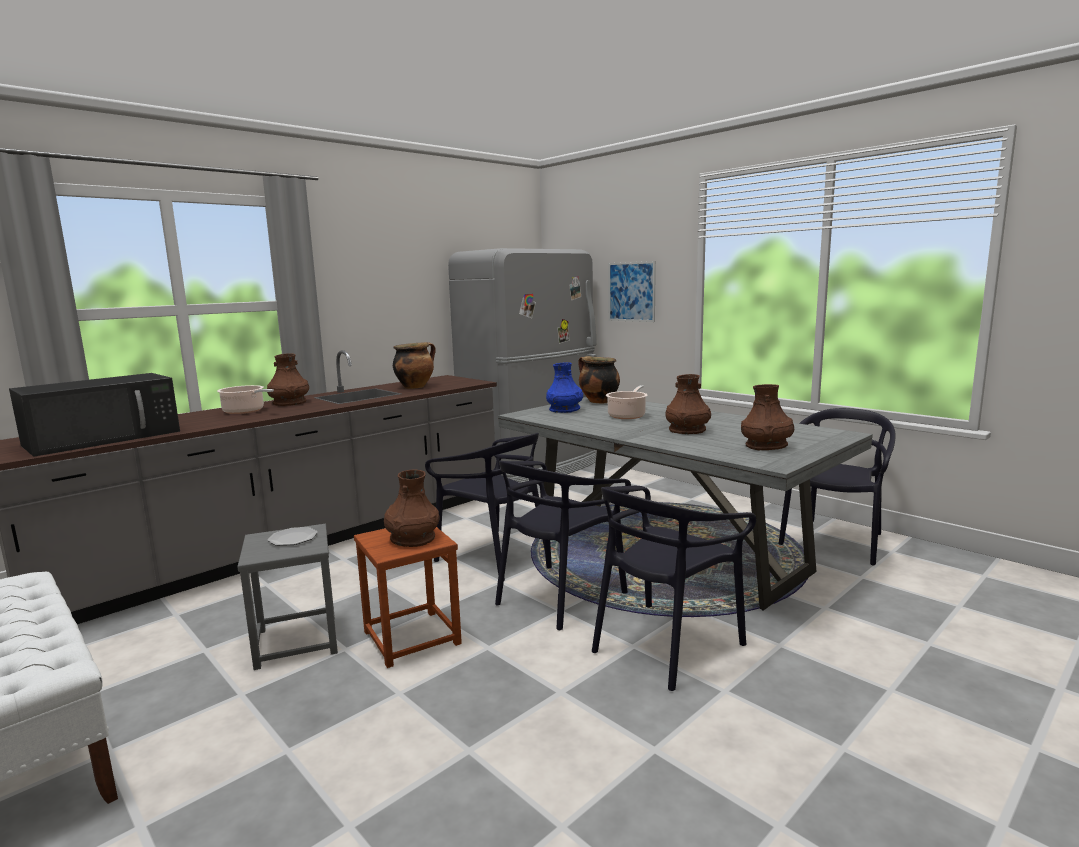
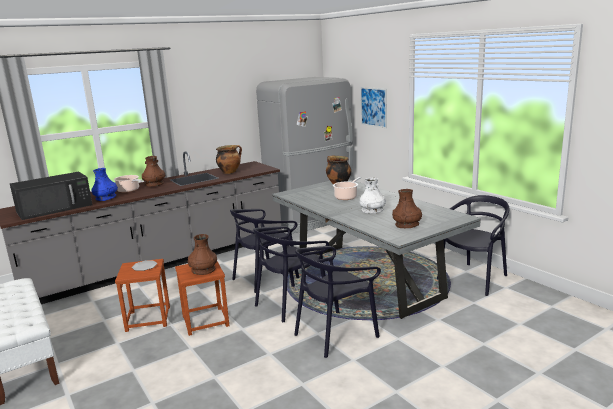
camera: 10 degrees right, 5 degrees up
(297, 641) = (148, 319): grey stool -> brown stool
(494, 557) = (265, 277): black chair -> black chair turned 90 degrees clockwise
(564, 409) = (313, 190): blue vase -> blue vase (106, 198)
(687, 430) = (372, 210): brown vase -> white vase

